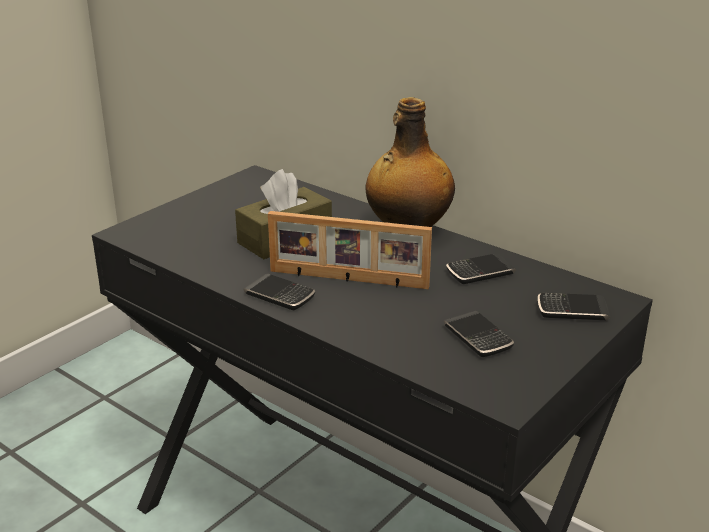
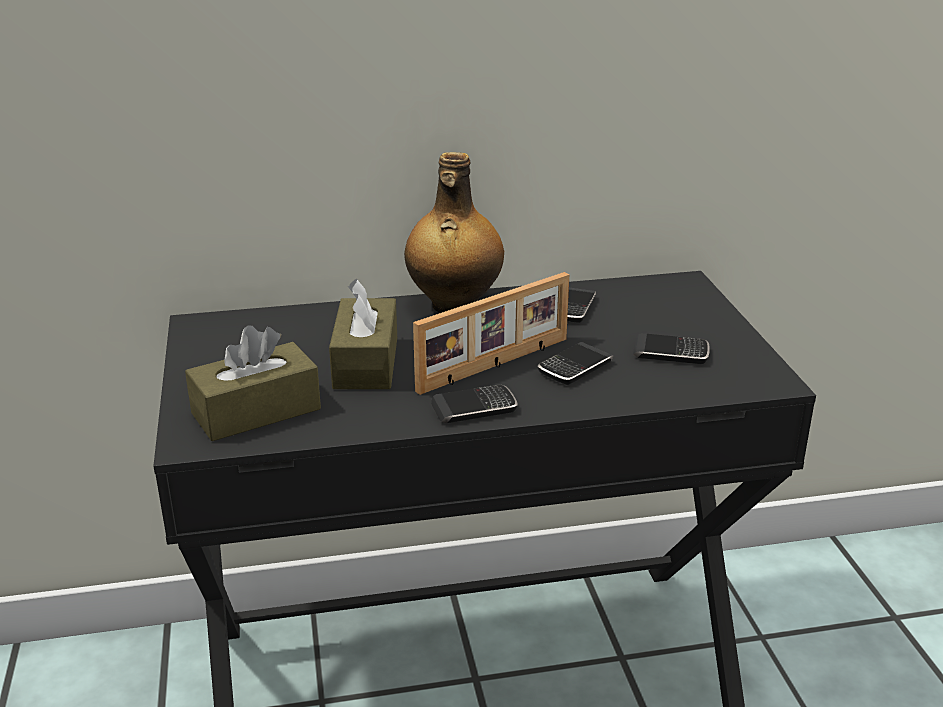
camera: 50 degrees left, 0 degrees up
(181, 234) = (256, 411): none -> brown tissue box
(572, 310) = (679, 302): phone -> phone (575, 367)

